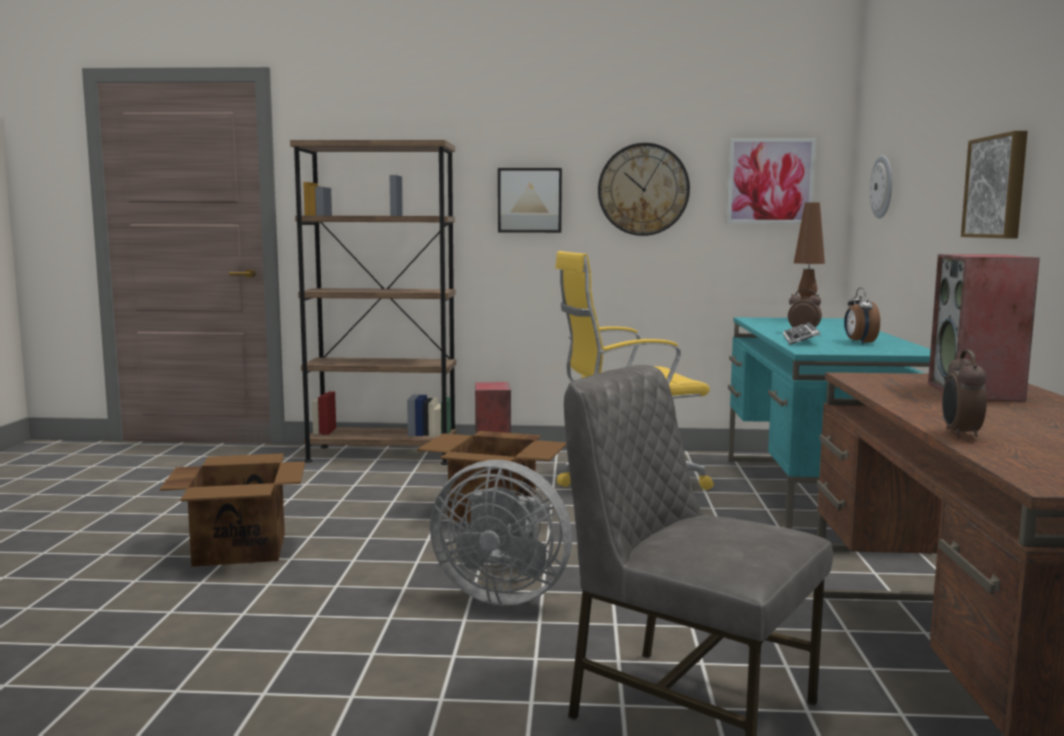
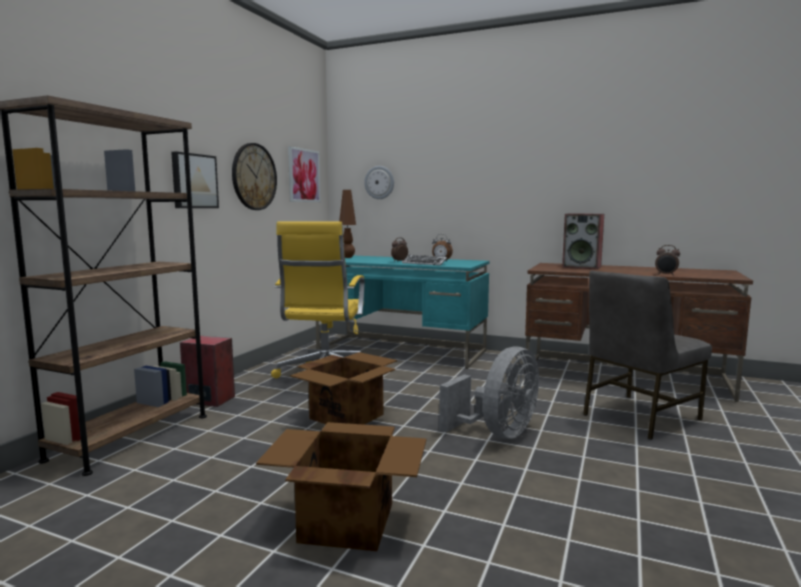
camera: 70 degrees left, 0 degrees up
(998, 187) = (511, 186): picture -> none

